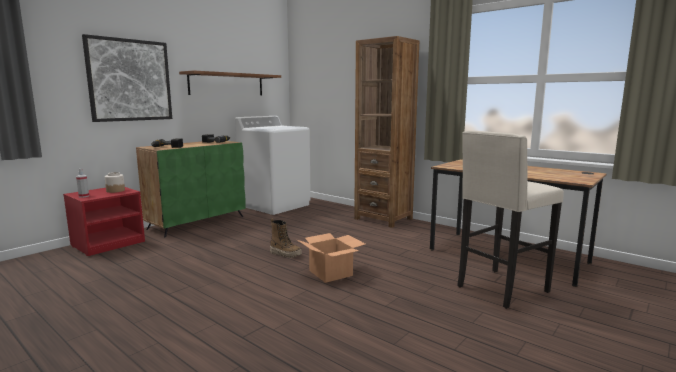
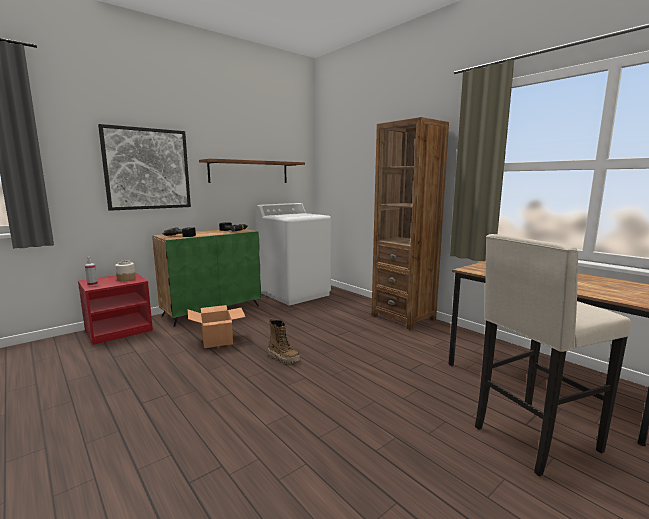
camera: 10 degrees right, 0 degrees up
(330, 273) = (323, 390): cardboard box -> cardboard box (217, 340)

